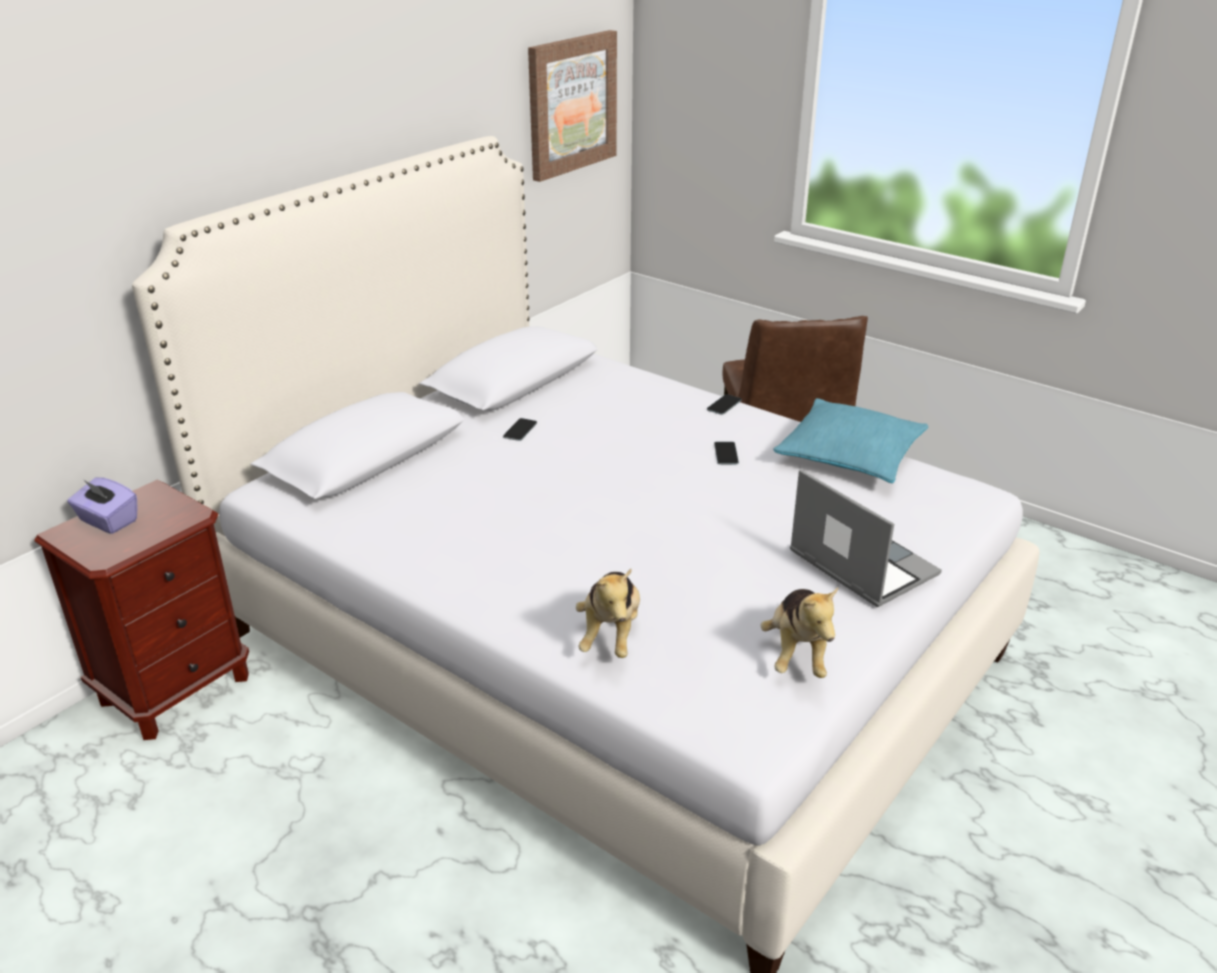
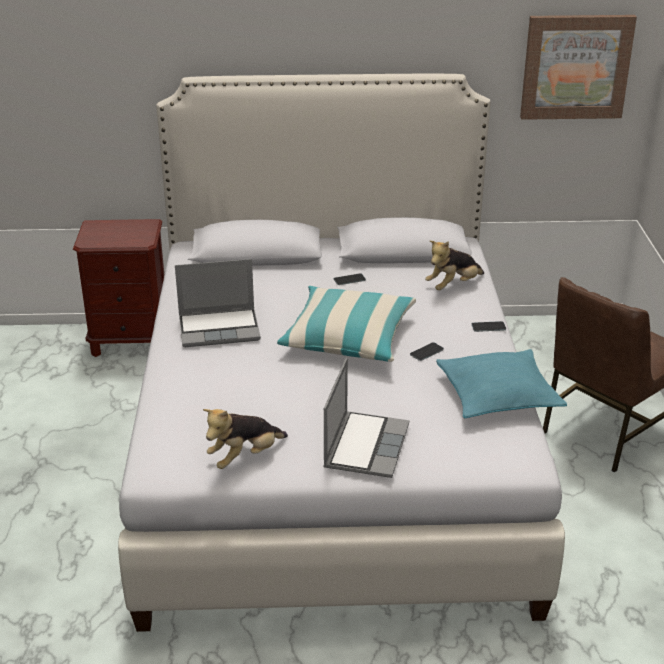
camera: 50 degrees right, 0 degrees up
(108, 521) = (113, 228): purple tissue box -> none
(495, 551) = (220, 328): none -> laptop
(610, 635) = (190, 393): plush toy -> plush toy (453, 286)
(637, 482) = (348, 337): none -> pillow

